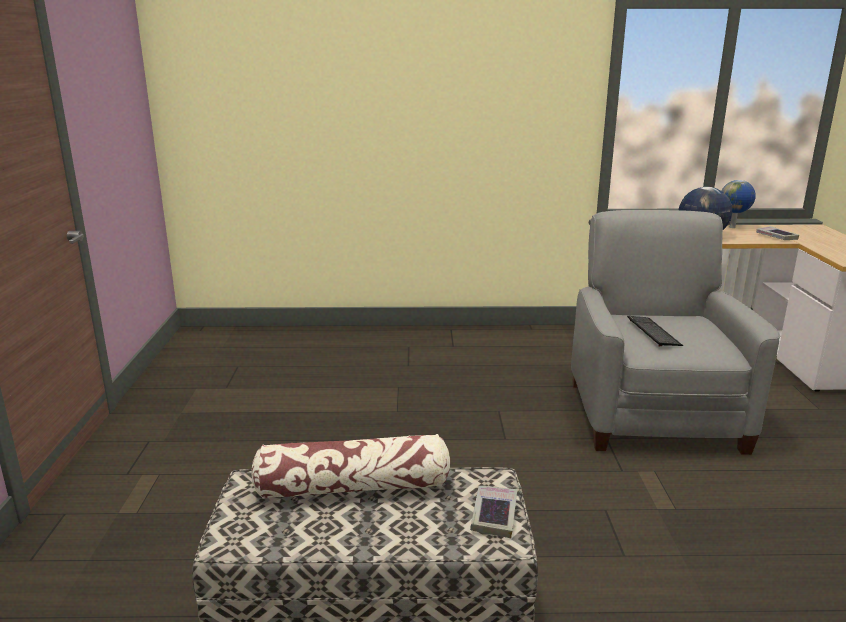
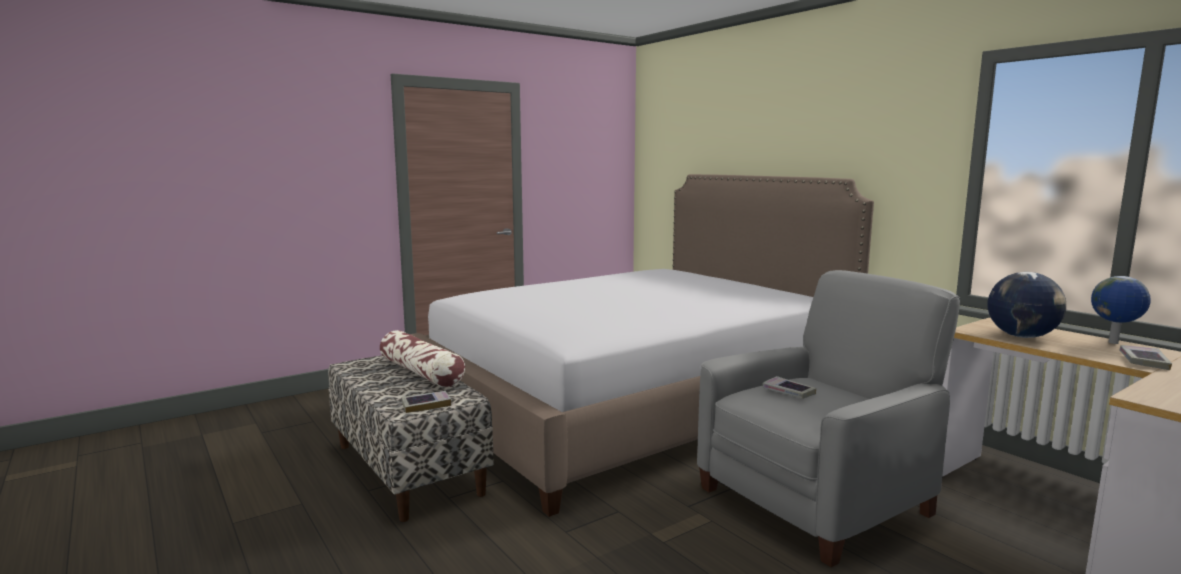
camera: 55 degrees right, 10 degrees down
(389, 410) = (634, 406): none -> bed
(653, 332) = (788, 392): keyboard -> book

